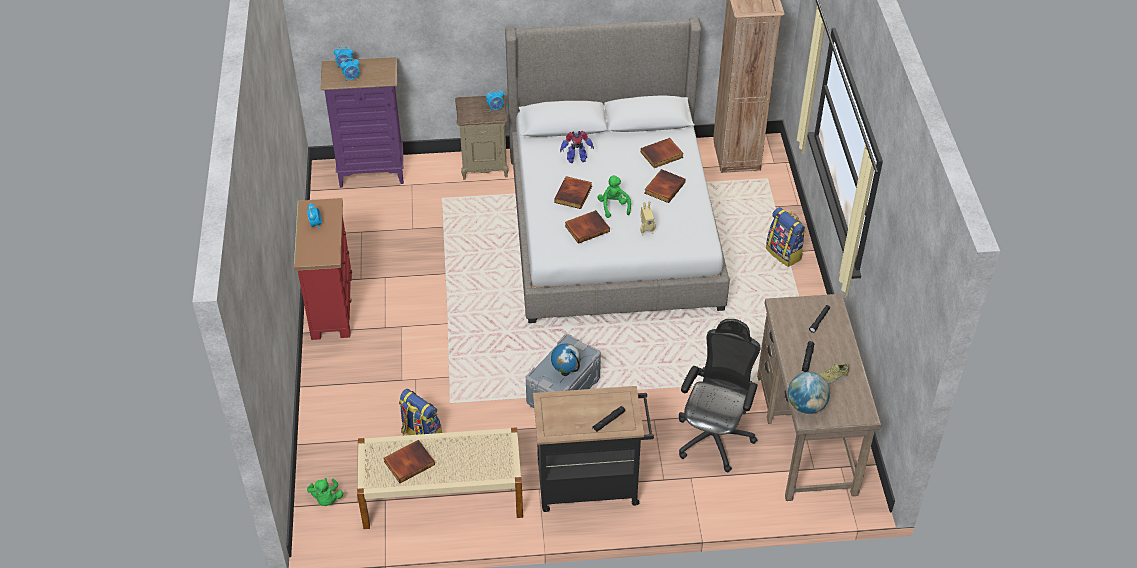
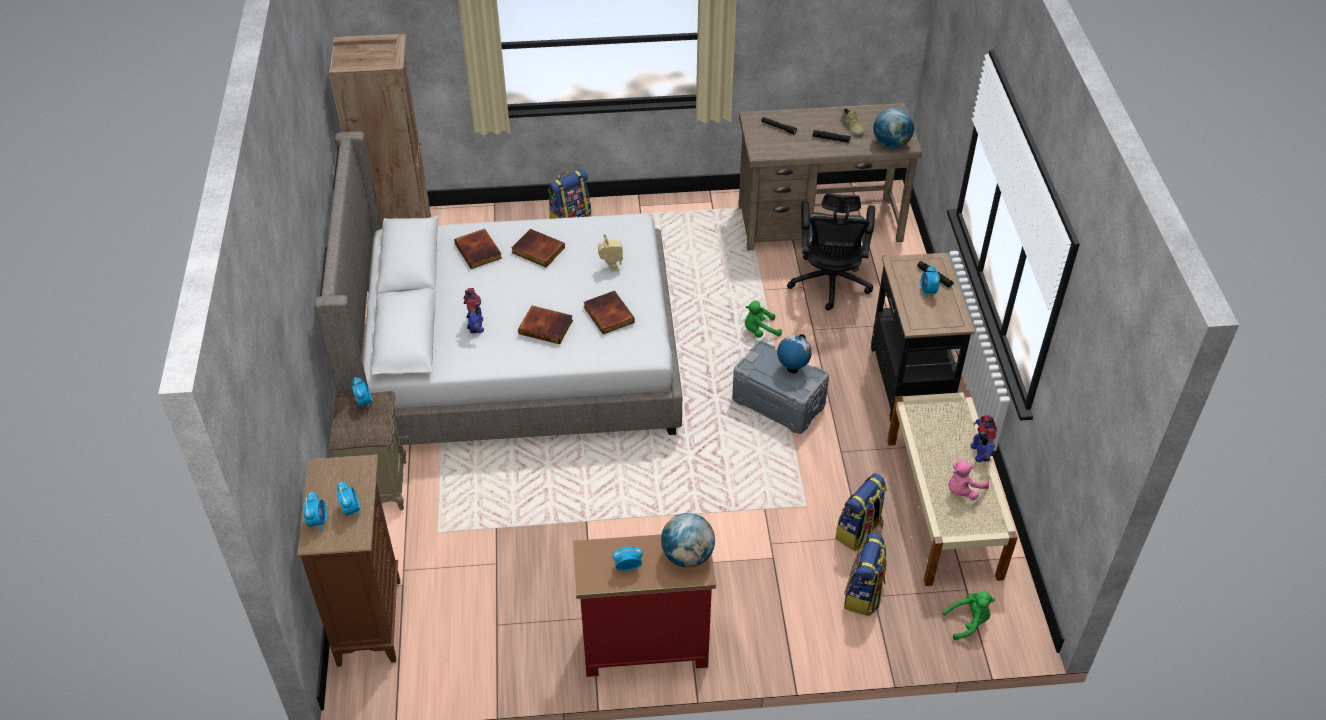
camera: 90 degrees left, 0 degrees up
(320, 253) = (687, 556): none -> globe
(360, 433) = (863, 594): none -> backpack
(373, 173) = (371, 620): purple dresser -> brown dresser
(409, 462) = (962, 490): book -> pink plush toy
(449, 480) = (980, 452): none -> toy robot
(589, 414) = (928, 291): none -> alarm clock
(613, 206) = (567, 293): green plush toy -> green plush toy (759, 331)
(715, 436) = (829, 285): office chair -> office chair turned 105 degrees counterclockwise

